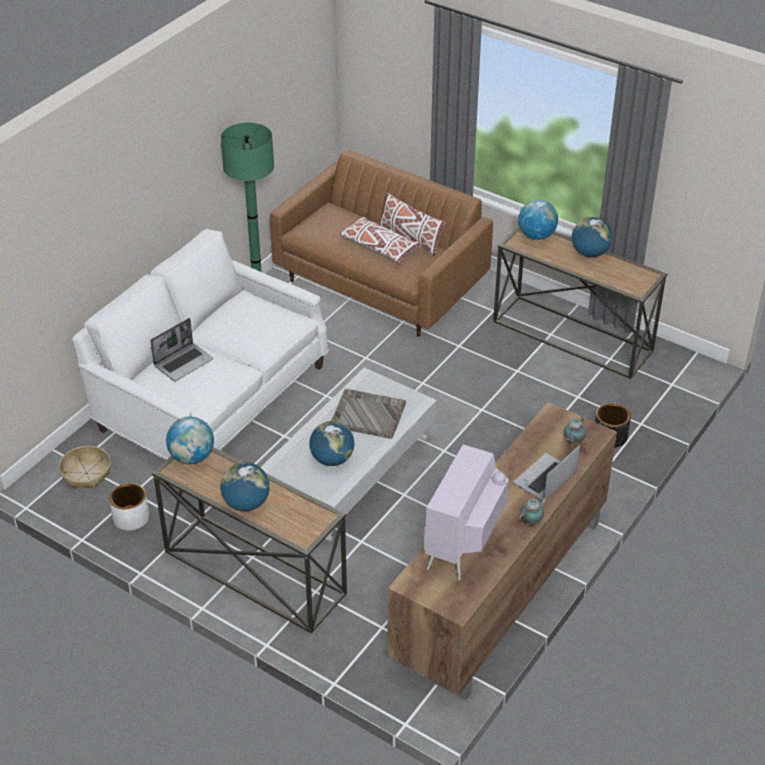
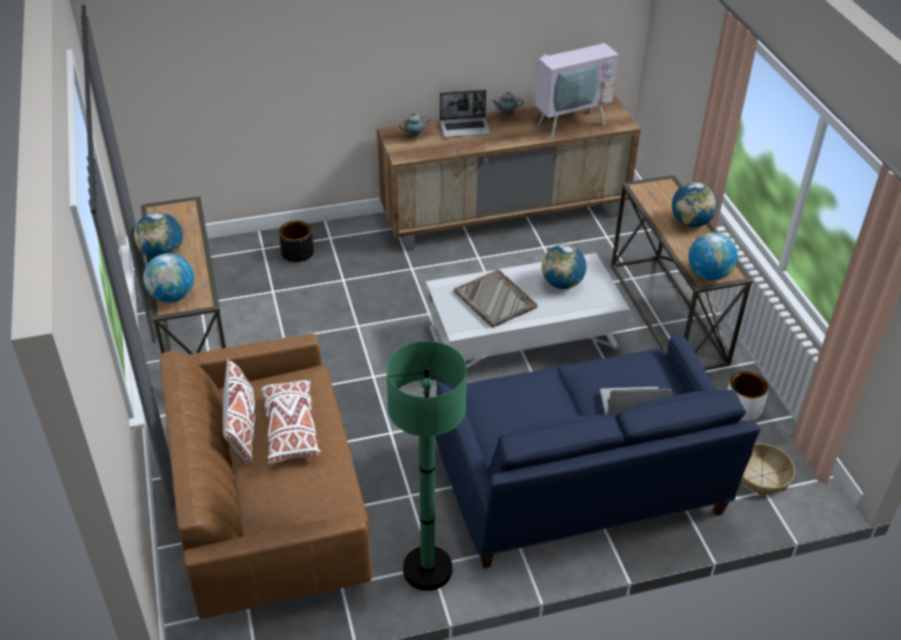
camera: 140 degrees left, 0 degrees up
(210, 397) = (580, 484): white sofa -> blue sofa

